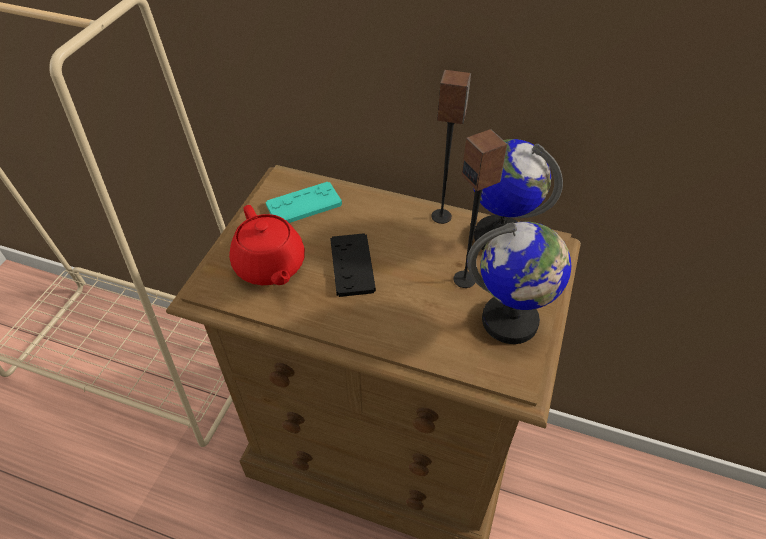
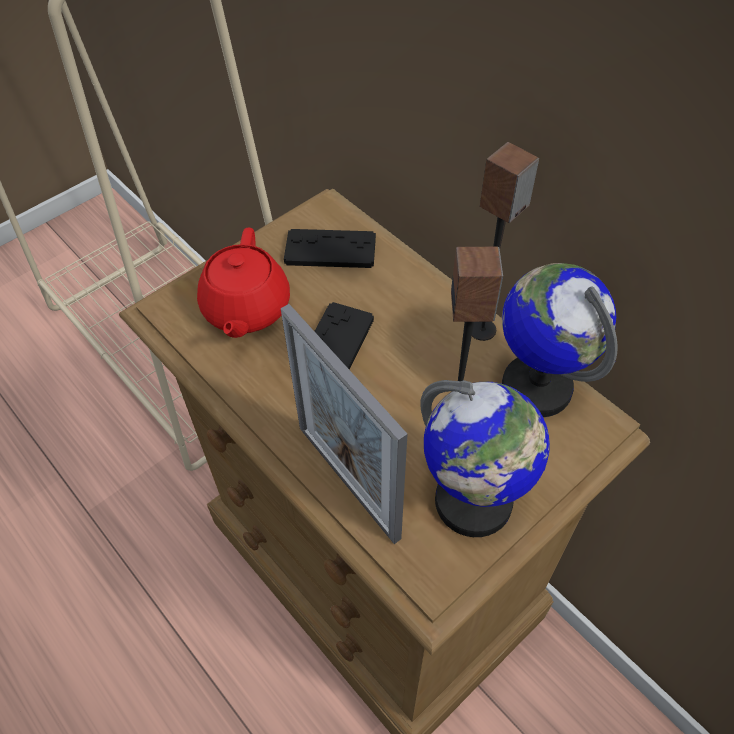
camera: 30 degrees right, 5 degrees up
(304, 205) = (330, 250): turquoise game controller -> black game controller
(423, 345) = (348, 481): none -> picture frame

